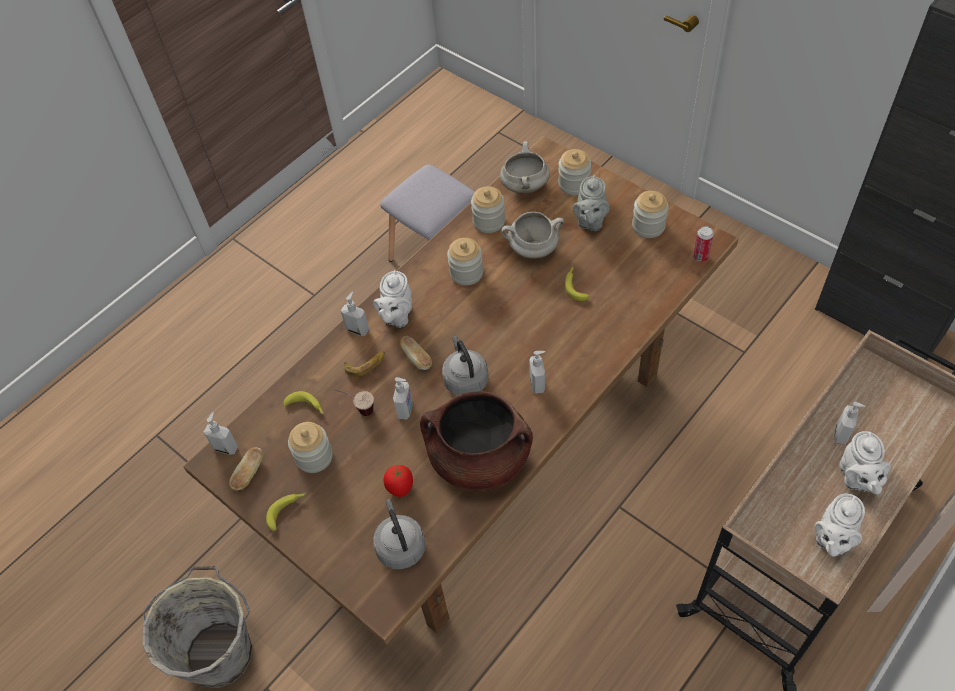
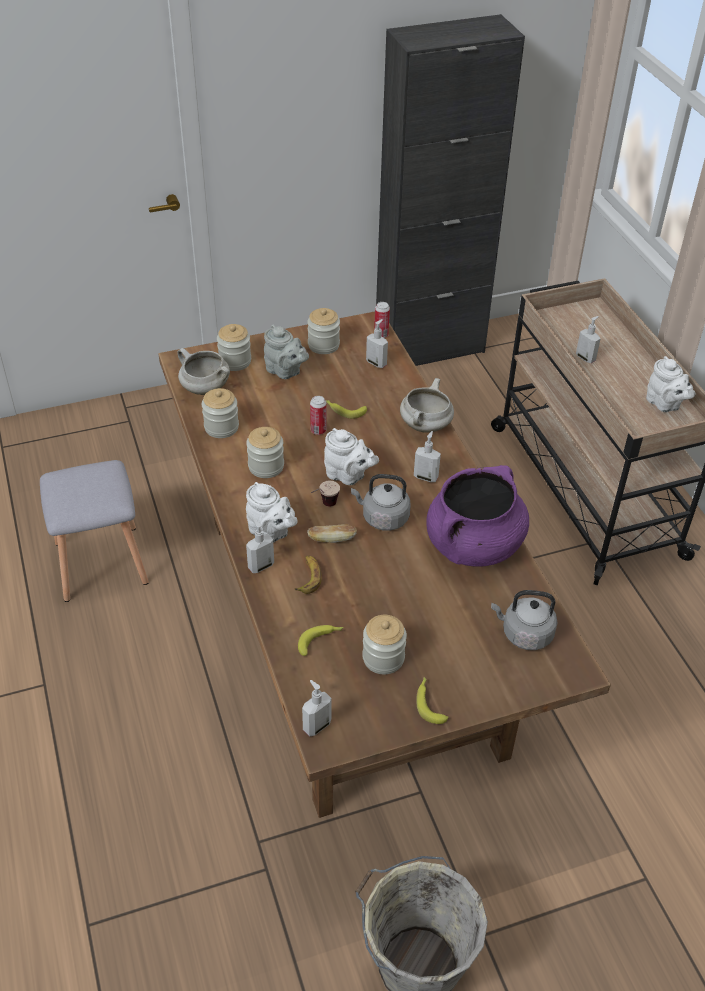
camera: 65 degrees left, 10 degrees down
(249, 473) = (363, 718): bread -> none
(358, 409) = (355, 603): cup -> cup (324, 506)
(400, 487) = (463, 609): tomato -> none
(406, 410) = (383, 570): soap dispenser -> soap dispenser (376, 363)
(479, 460) = (474, 545): brown cooking pot -> purple cooking pot
(532, 249) = (281, 416): white cooking pot -> white cooking pot (425, 426)
(535, 282) = (318, 430): none -> can
(857, 478) = (625, 369): white teapot -> white teapot (348, 476)

